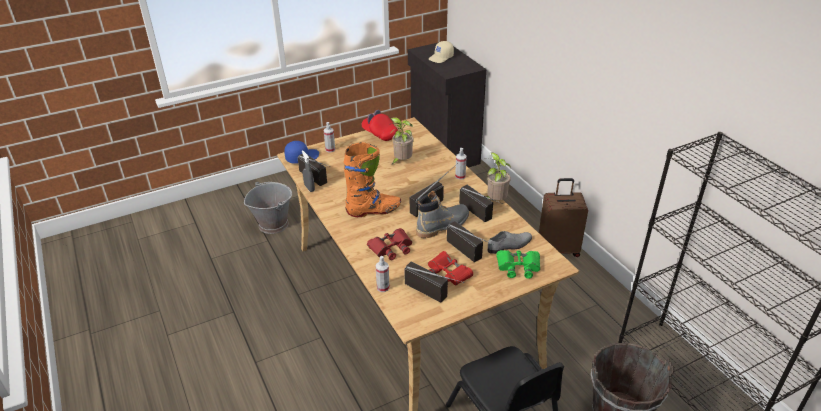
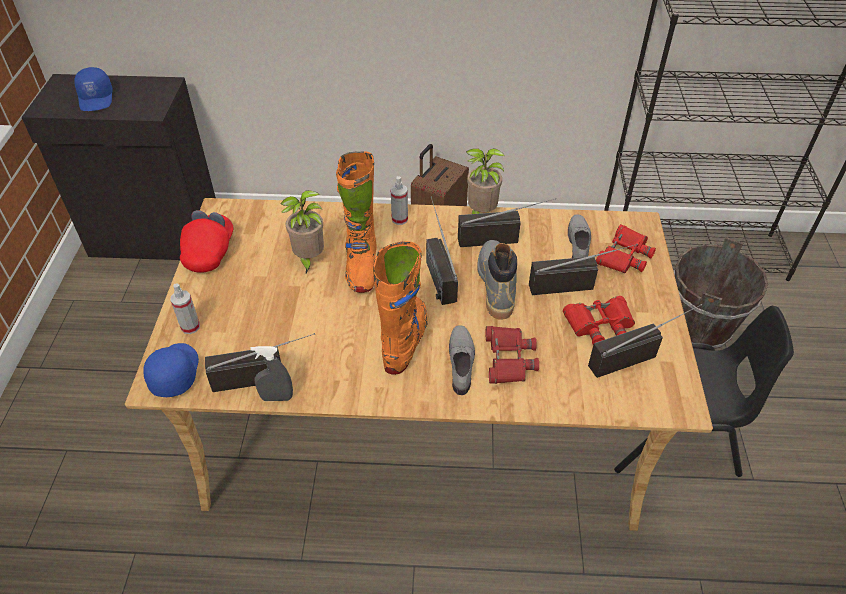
camera: 60 degrees left, 10 degrees up
(273, 224) = (100, 526): grey bucket -> none
(376, 233) = (462, 361): none -> grey shoe
(379, 134) = (209, 251): red cap -> red cap turned 120 degrees clockwise
(383, 287) = (591, 405): spray bottle -> none
(412, 178) = (361, 266): none -> orange boot
(441, 58) = (97, 98): beige cap -> blue cap
(518, 267) = (624, 255): green binoculars -> red binoculars

